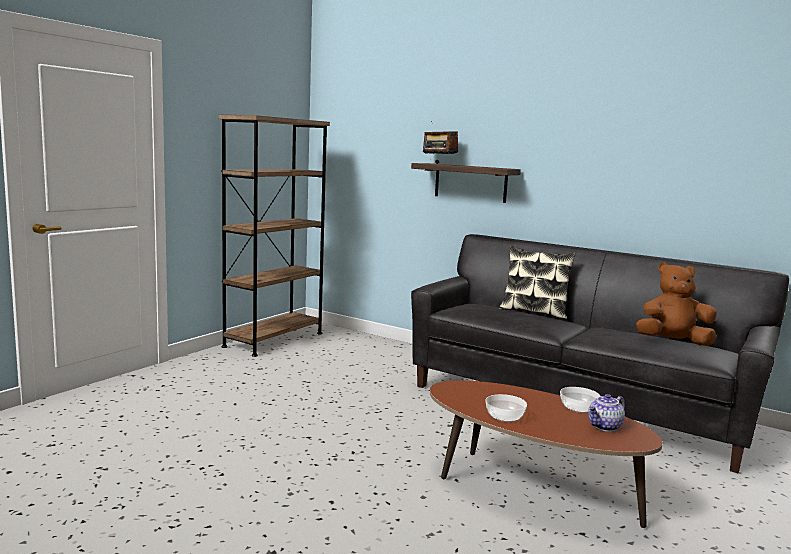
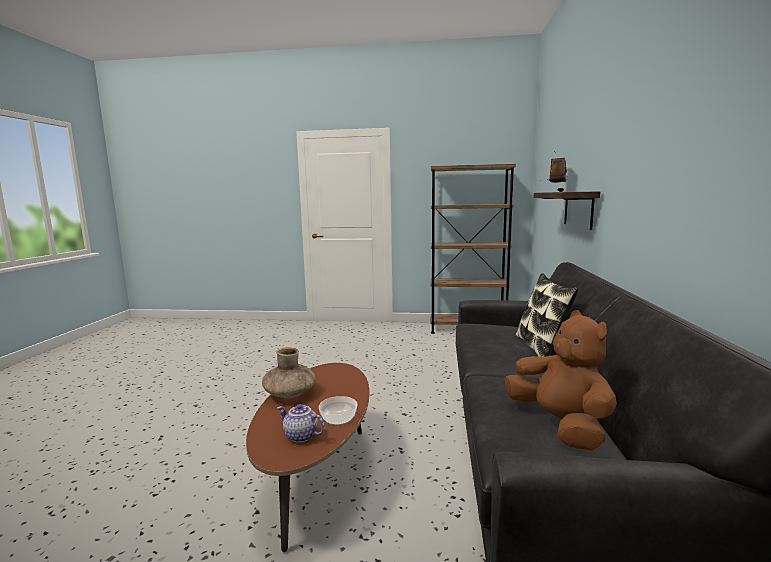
camera: 65 degrees right, 0 degrees up
(504, 417) = (290, 393): bowl -> brown vase

